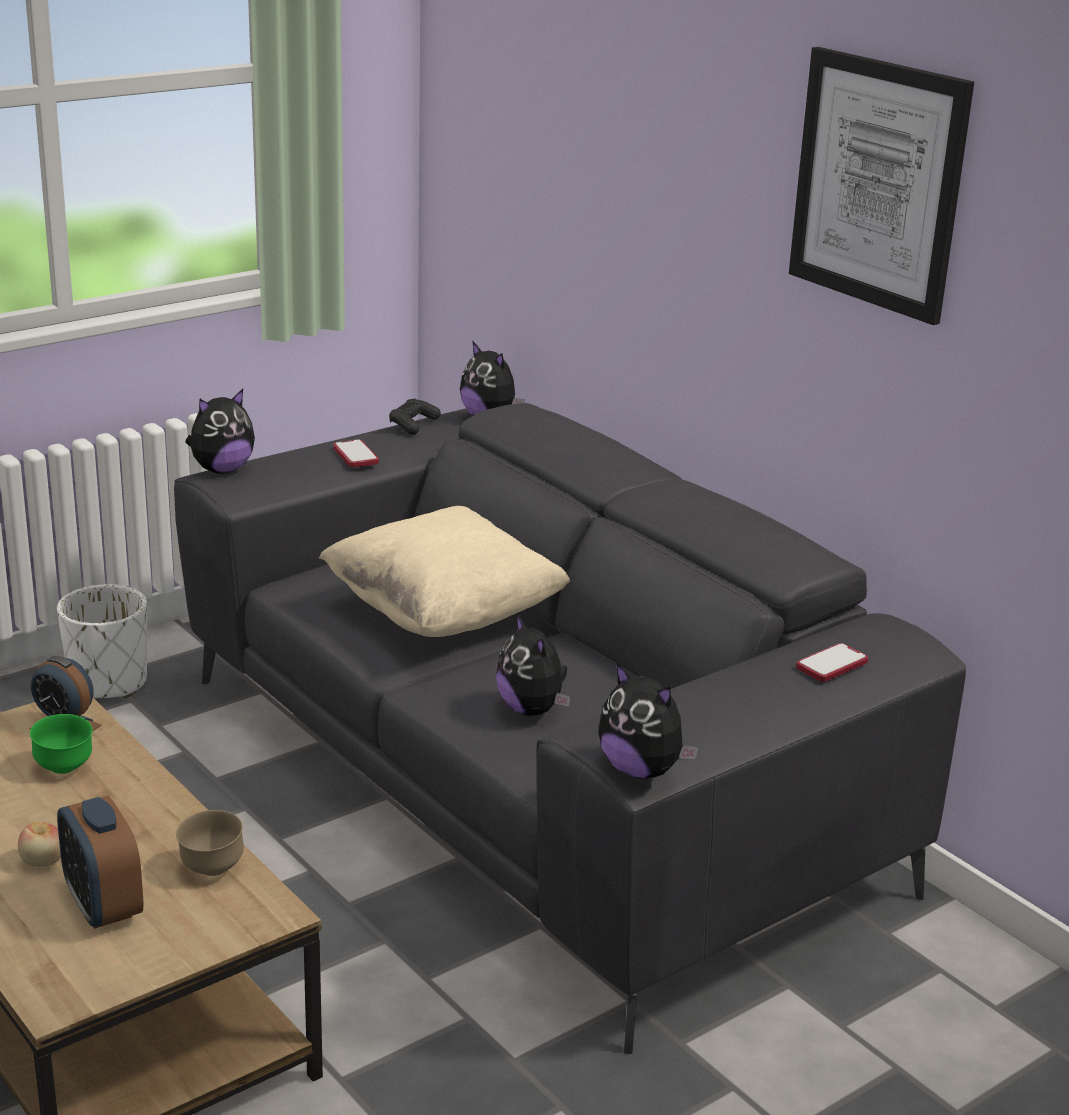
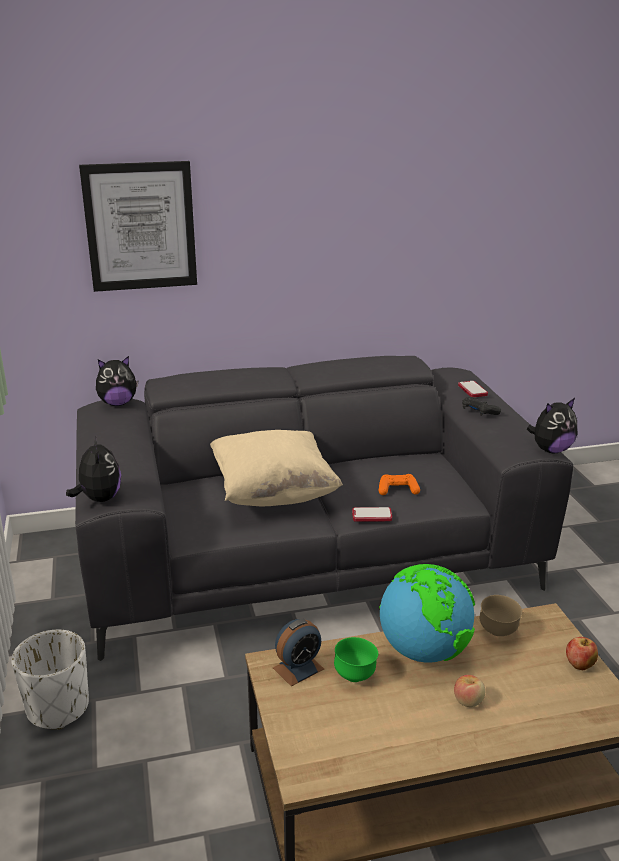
camera: 65 degrees left, 0 degrees up
(103, 906) = (525, 681): alarm clock -> none
(138, 812) = (424, 651): none -> globe
(160, 953) = (579, 665): none -> apple
(355, 455) = (128, 450): phone -> phone (372, 515)
(413, 424) = (100, 425): black game controller -> black game controller (479, 412)
(532, 710) = (398, 490): plush toy -> orange game controller
(878, 183) = (386, 167): picture -> picture (140, 226)

